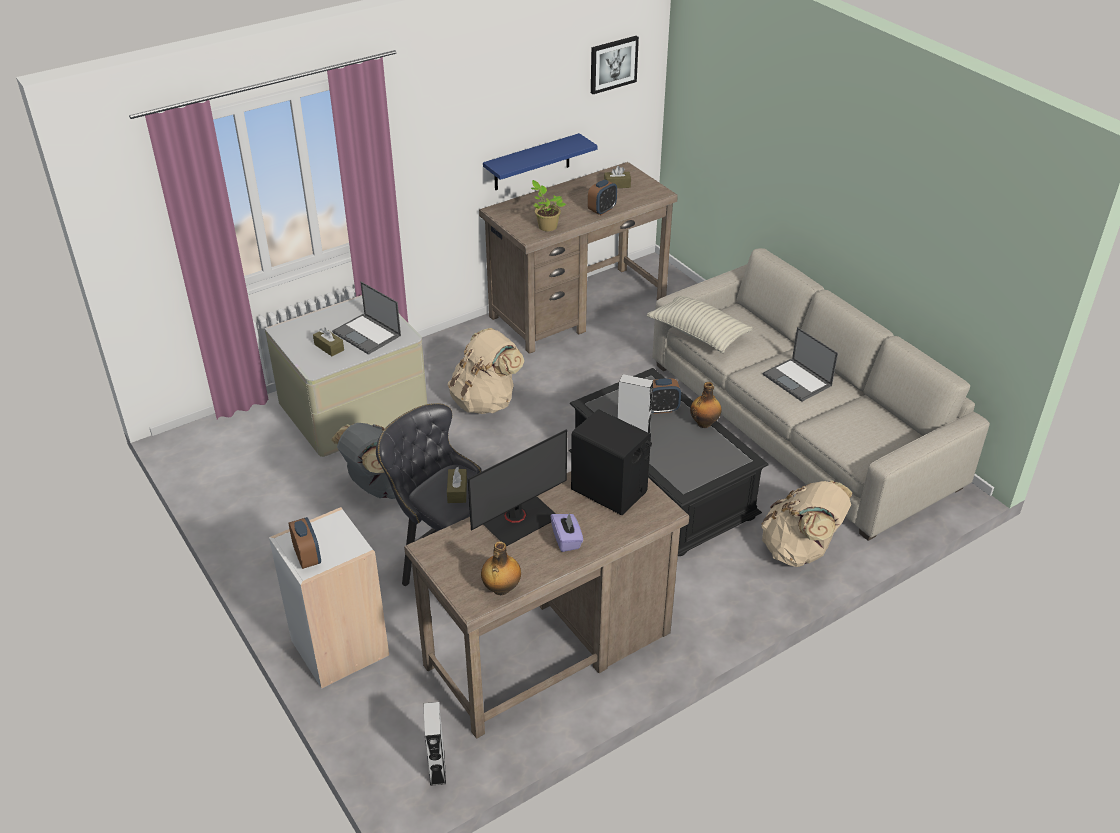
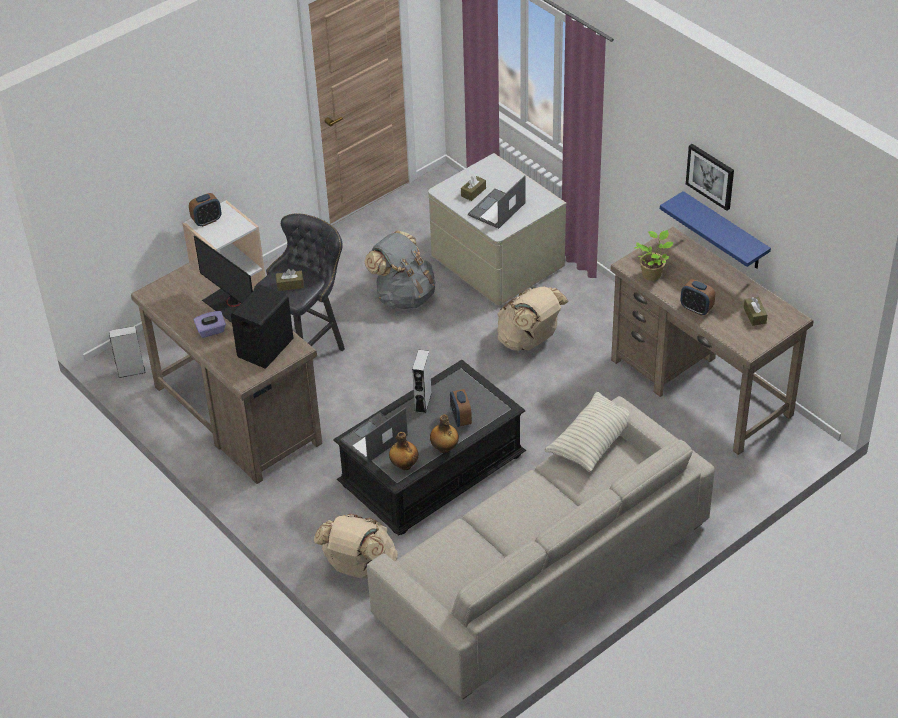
camera: 85 degrees right, 5 degrees up
(501, 589) = (162, 304): bottle -> bottle (404, 465)
(613, 64) = (811, 216): picture -> picture (711, 176)
(798, 380) = (528, 517): laptop -> laptop (373, 438)

